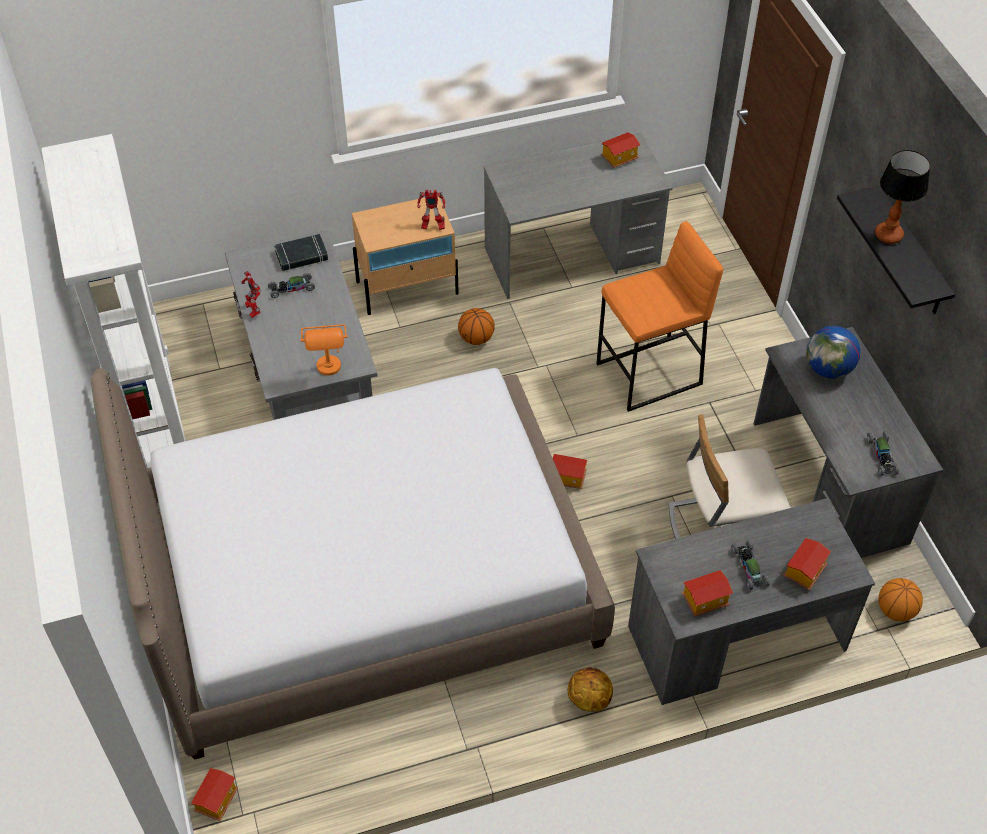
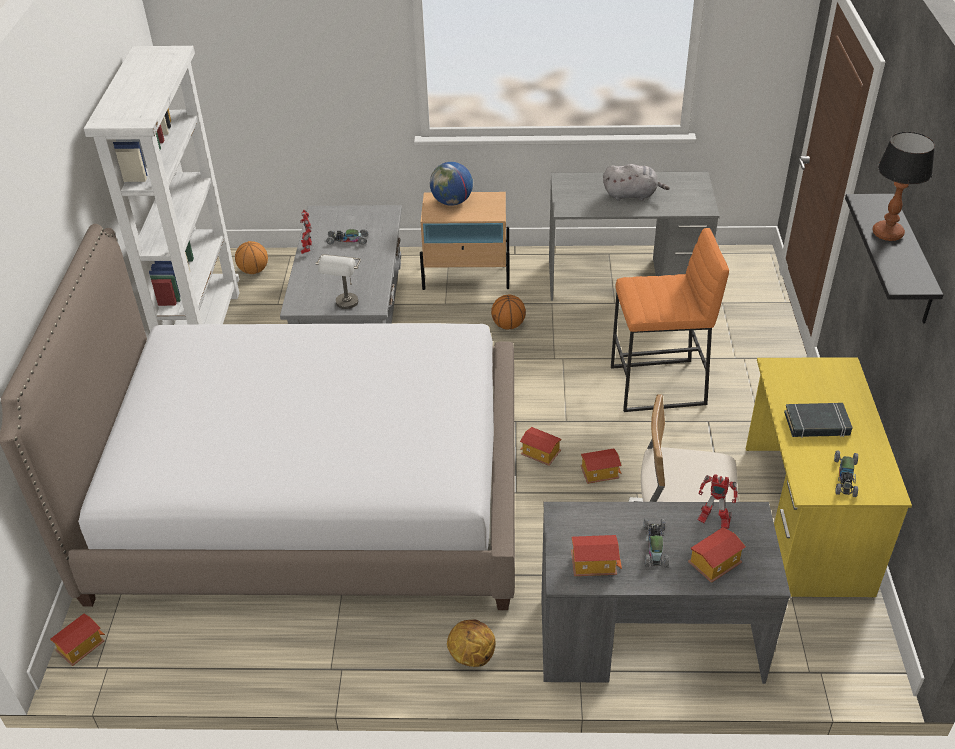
camera: 20 degrees right, 10 degrees down
(301, 256) = (369, 219): black book -> black book (817, 424)
(330, 372) = (345, 307): orange table lamp -> grey table lamp
(432, 226) = (488, 213): toy robot -> toy robot (712, 521)
(578, 179) = (632, 195): none -> grey plush toy
(619, 158) = (678, 186): toy house -> toy house (599, 474)
(828, 369) = (816, 388): globe -> globe (452, 202)
(828, 483) = (805, 518): grey desk -> yellow desk
(895, 610) = (836, 658): basketball -> basketball (253, 270)

